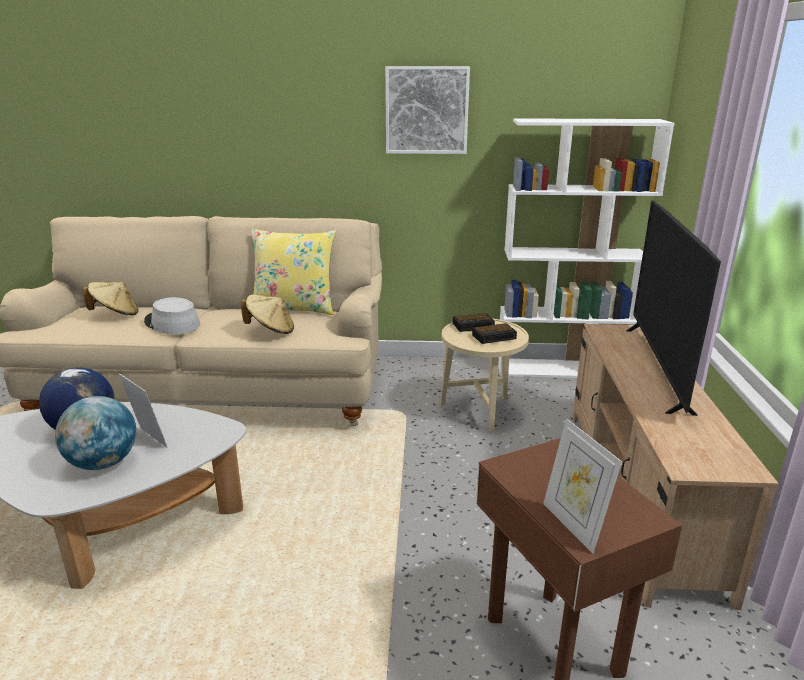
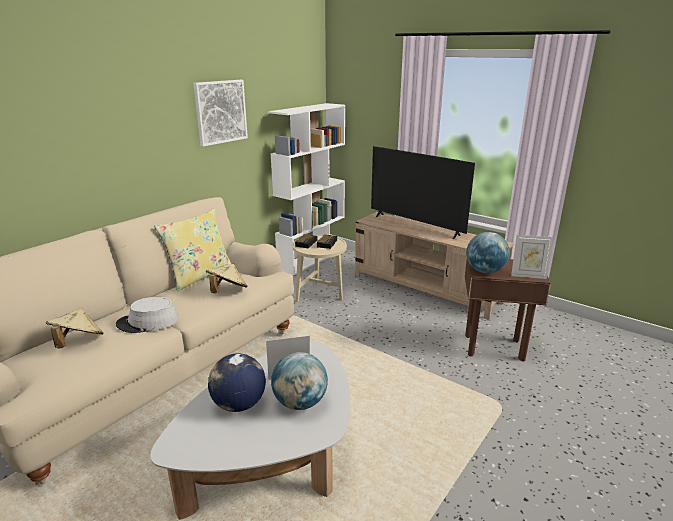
camera: 55 degrees left, 0 degrees up
(524, 469) = (485, 271): none -> globe

